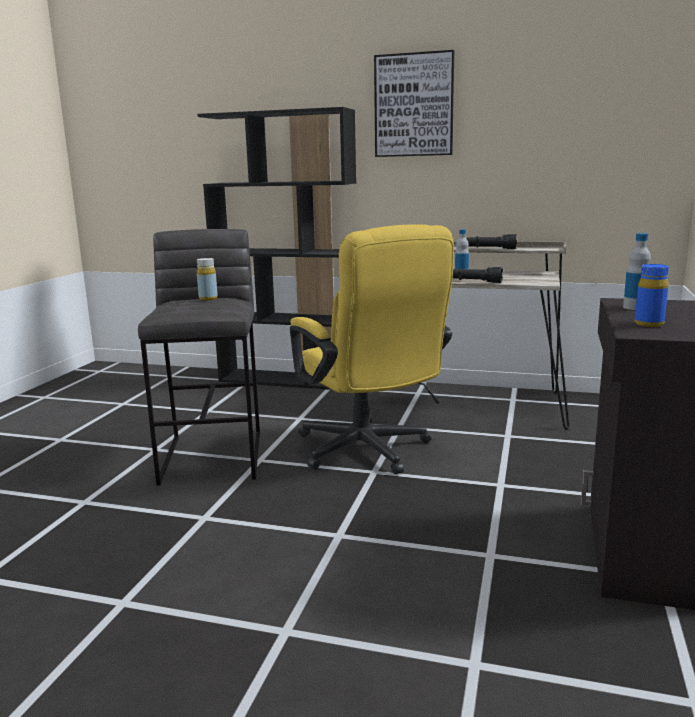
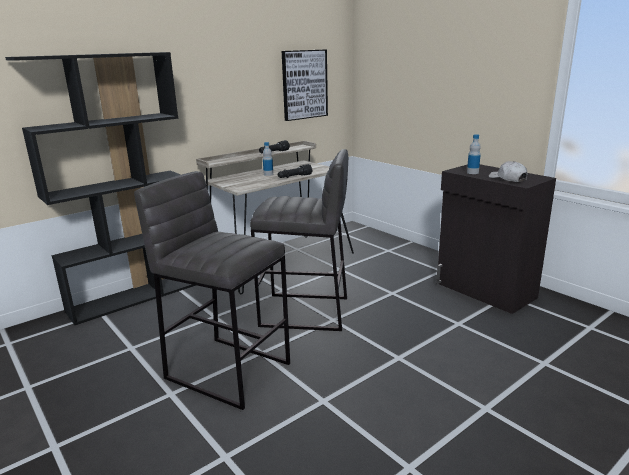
camera: 55 degrees left, 5 degrees up
(208, 298) = (218, 237): yellow bottle -> none
(368, 452) = (305, 312): yellow office chair -> grey stool
(414, 105) = (199, 49): picture -> picture (304, 84)
(649, 324) = (507, 179): blue bottle -> white cap

